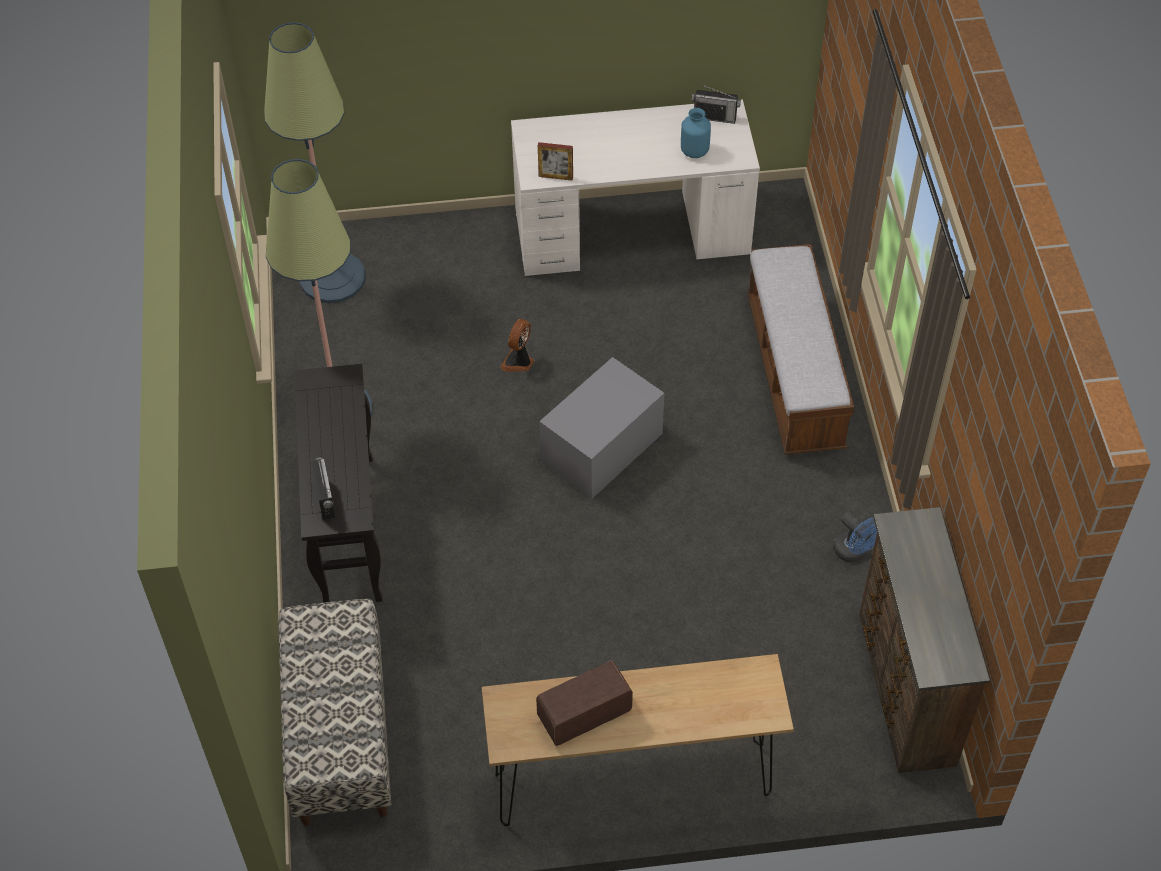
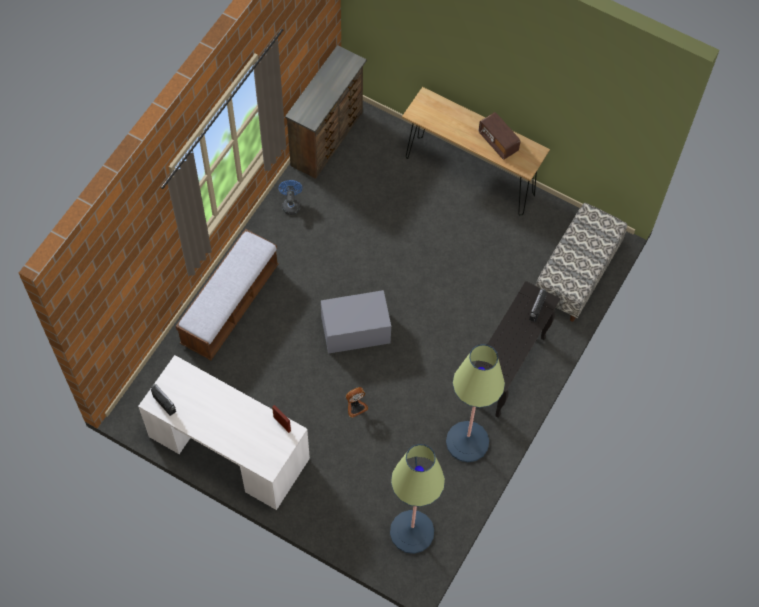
camera: 145 degrees left, 10 degrees up
(584, 715) = (498, 142): radio -> radio turned 45 degrees clockwise
(695, 151) = (196, 388): blue vase -> none

